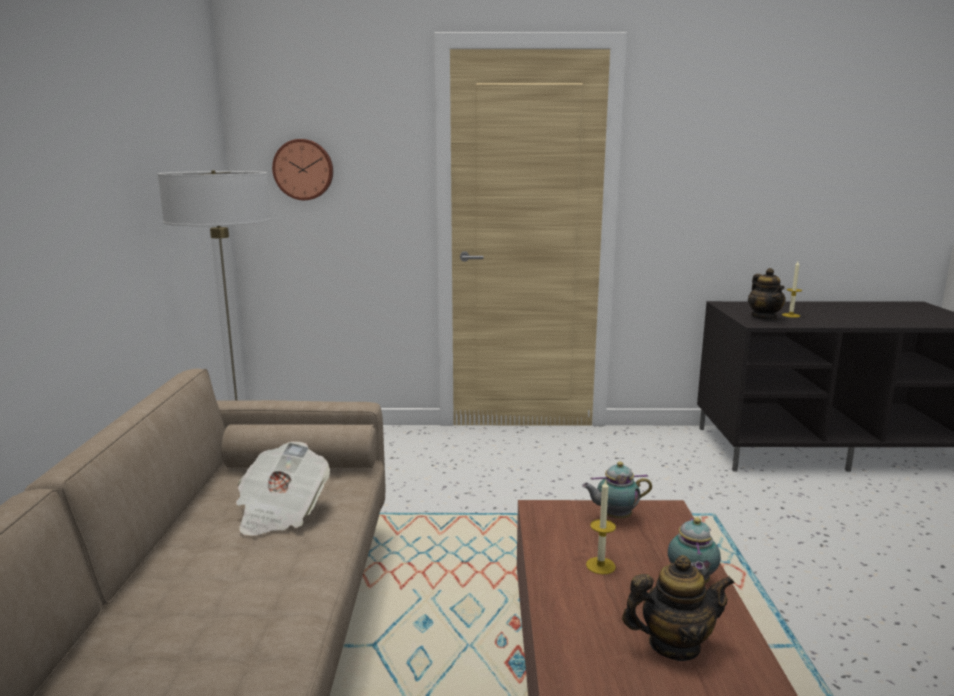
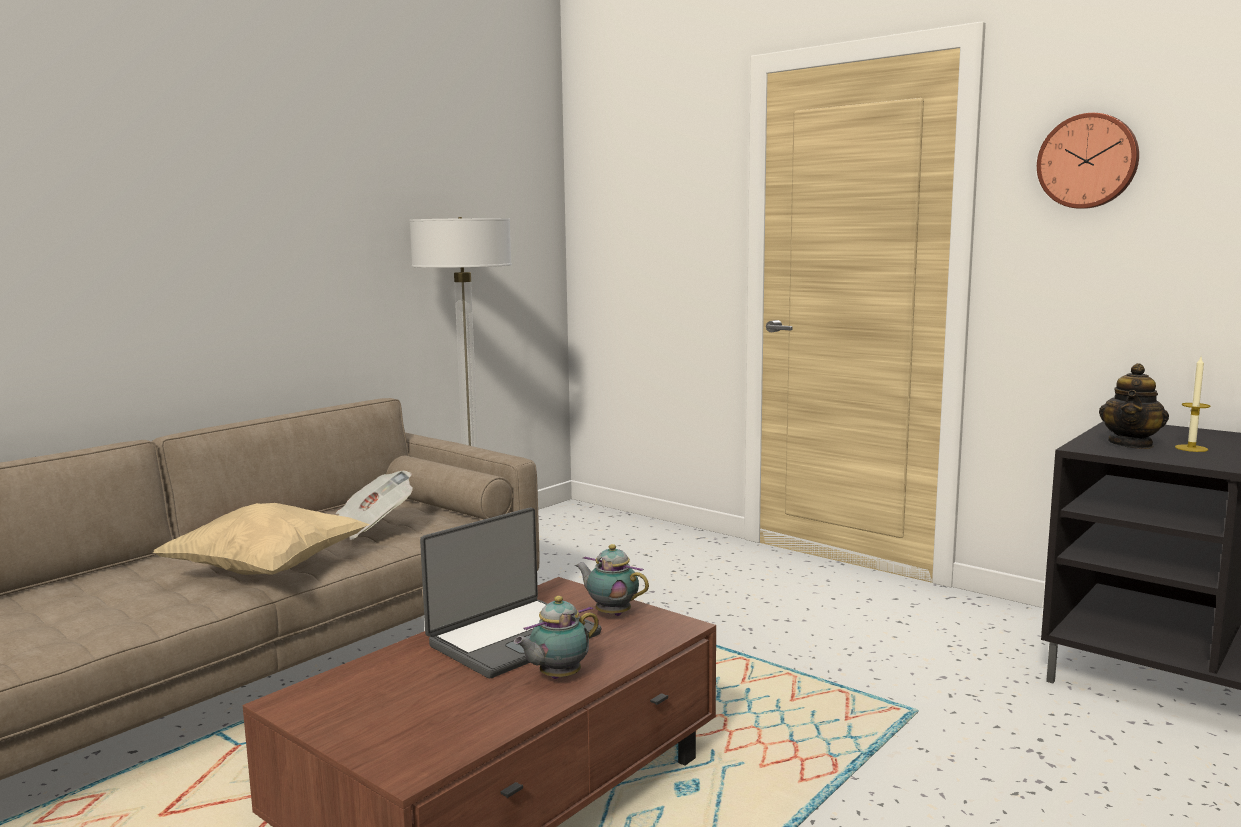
camera: 40 degrees right, 5 degrees down
(268, 591) = (268, 571): none -> beige pillow
(303, 169) = (624, 221): wall clock -> wall clock (1088, 161)
(600, 565) = (512, 638): candle -> laptop
(674, 645) = (440, 703): teapot -> none

